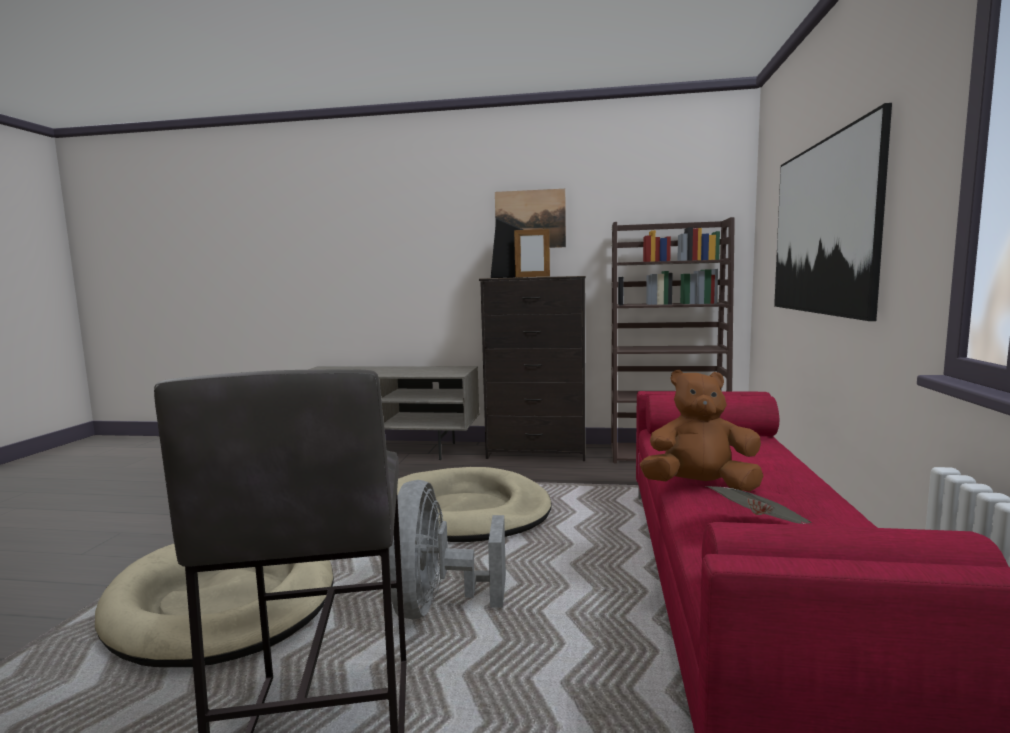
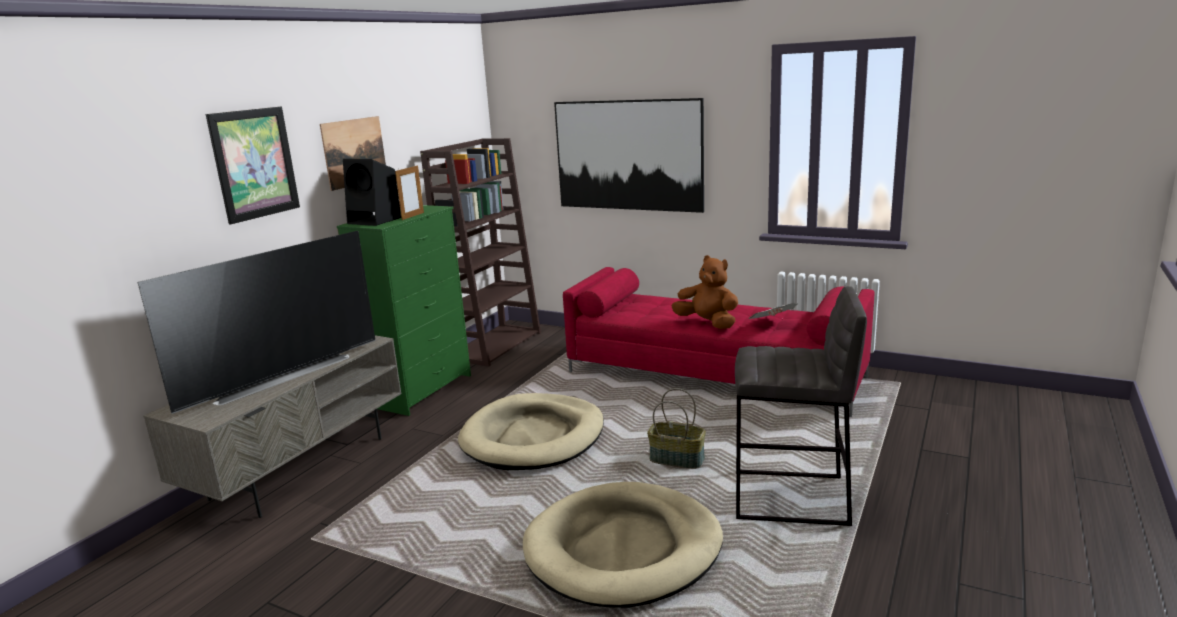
camera: 70 degrees left, 10 degrees up
(377, 371) = (280, 376): none -> television
(427, 218) = (254, 163): none -> picture
(437, 605) = (677, 459): grey fan -> basket
(538, 452) = (422, 390): black dresser -> green dresser
(700, 487) = (708, 323): brown plush toy -> brown plush toy turned 105 degrees clockwise

